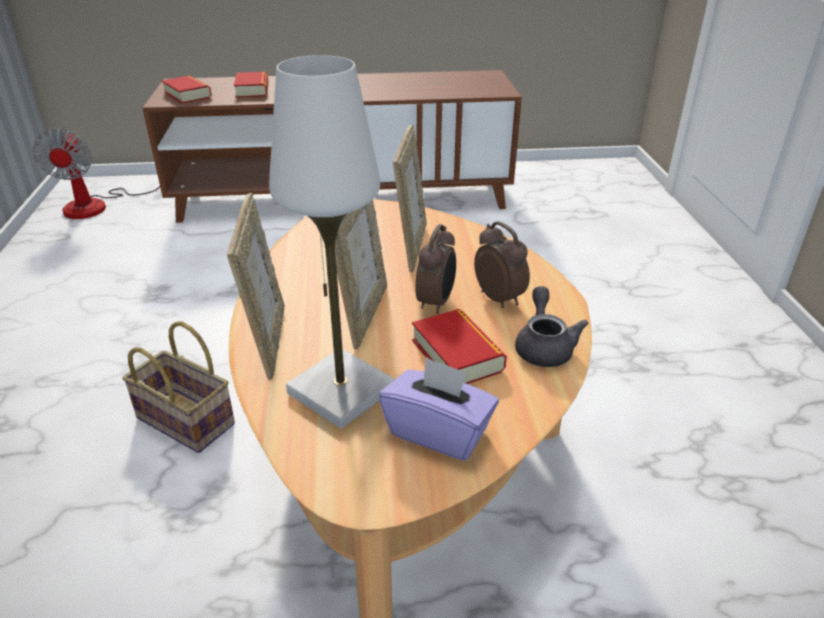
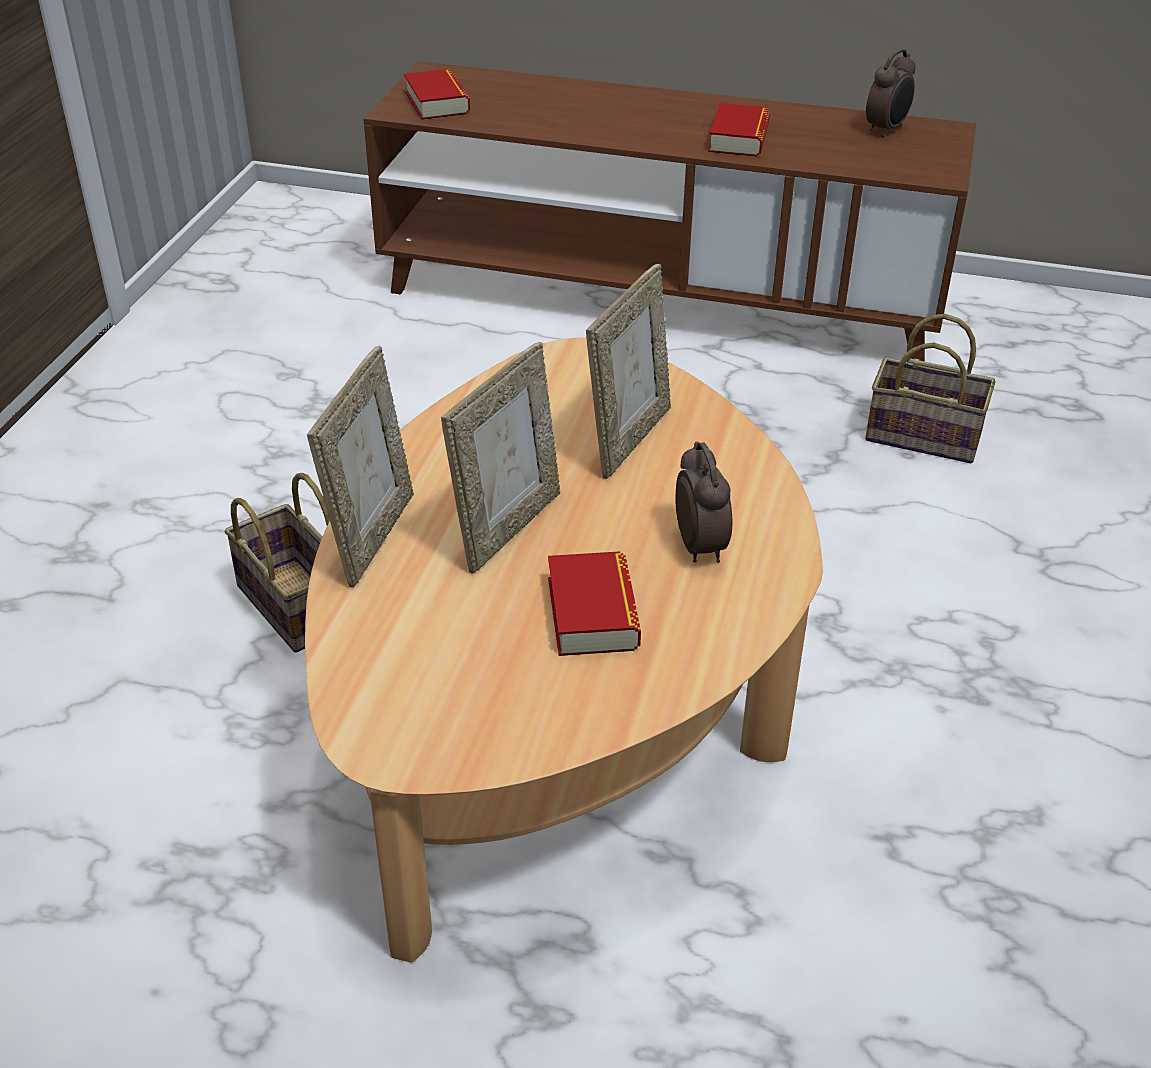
camera: 20 degrees right, 5 degrees up
(99, 204) = (294, 240): fan -> none
(252, 90) = (537, 107): book -> book (738, 139)
(340, 391) = (425, 623): white table lamp -> none
(436, 302) = (612, 533): alarm clock -> alarm clock (887, 130)
(439, 432) = (510, 704): purple tissue box -> none
(527, 239) = (926, 436): none -> basket
(544, 346) = (713, 630): grey teapot -> none

